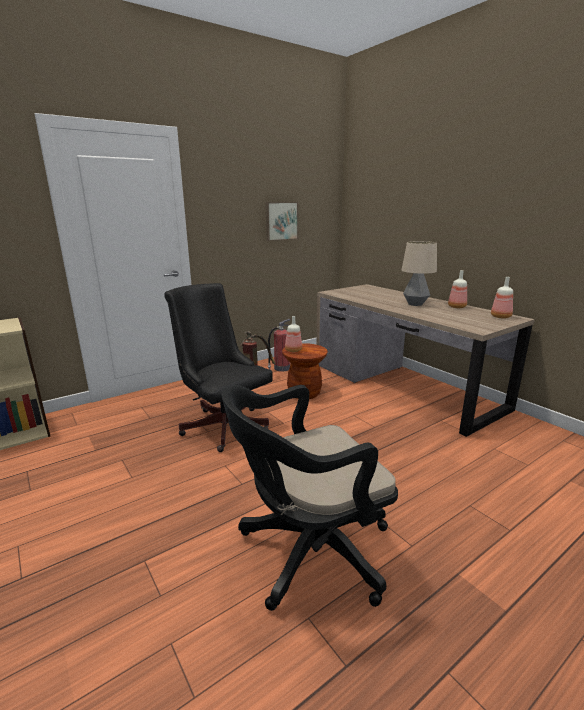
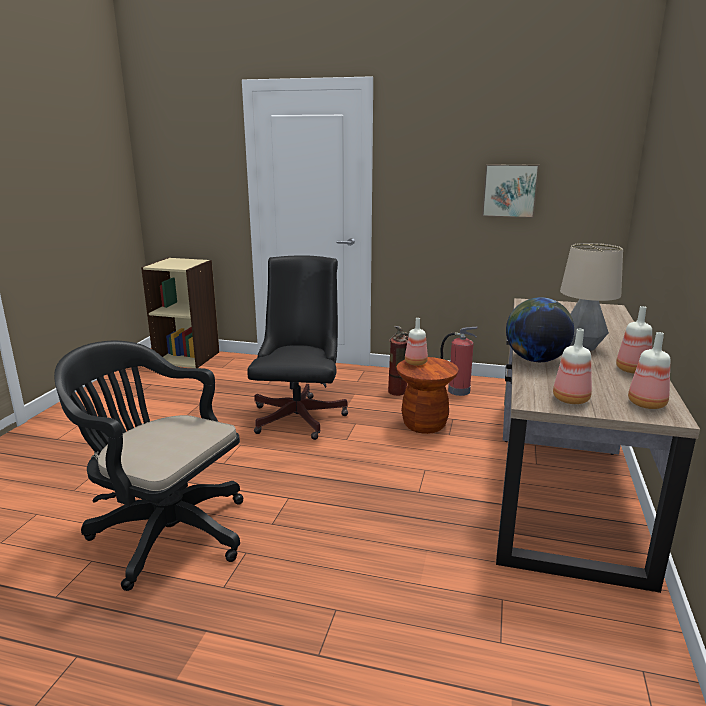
camera: 50 degrees right, 0 degrees up
(421, 314) = (535, 360): none -> globe
(482, 324) = (571, 399): none -> bottle

